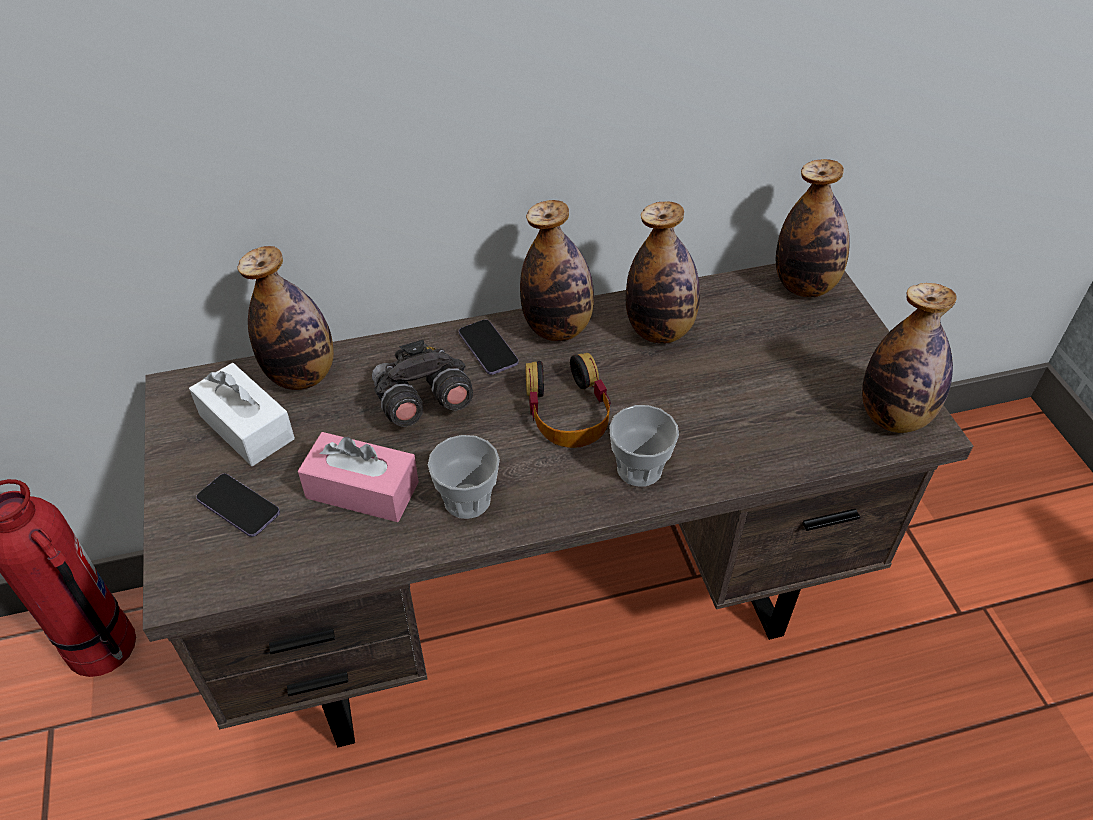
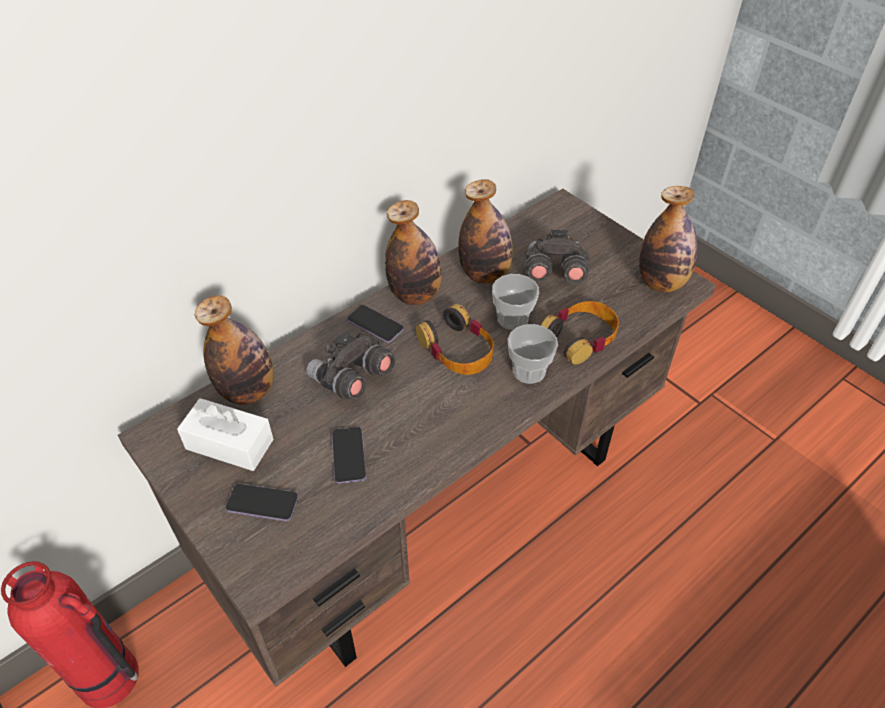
camera: 25 degrees left, 0 degrees up
(362, 490) = (348, 456): pink tissue box -> phone
(467, 500) = (428, 434): cup -> cup (512, 319)
(734, 450) = (580, 337): none -> headphones
(749, 358) = (553, 274): none -> grey binoculars
(804, 286) = (559, 215): bottle -> none

